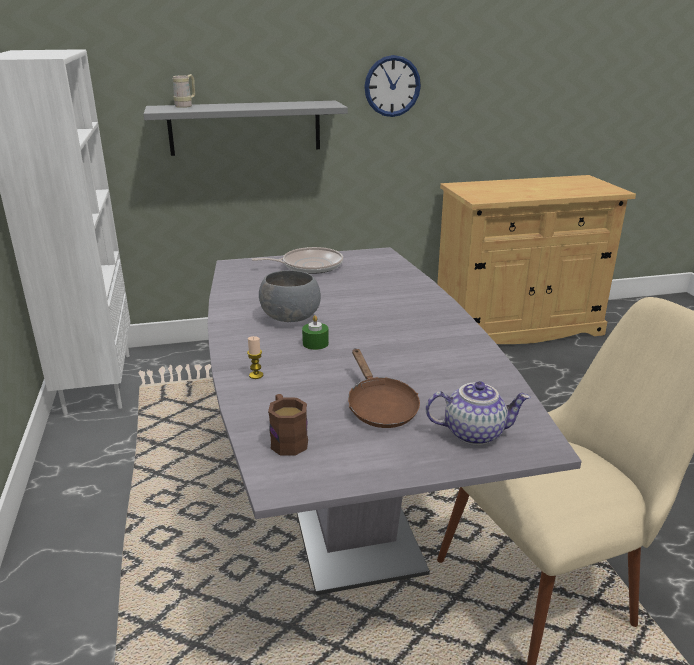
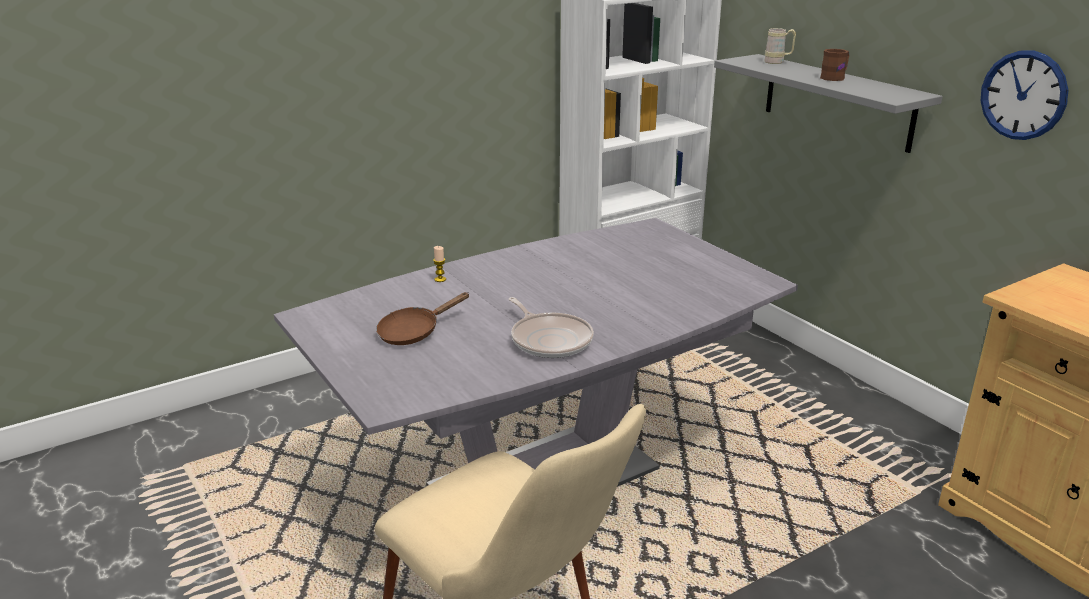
camera: 70 degrees right, 0 degrees up
(287, 439) = (355, 307): brown mug -> brown mug (835, 77)
(292, 318) = (553, 271): grey bowl -> none
(309, 265) = (686, 255): frying pan -> frying pan (549, 339)
(315, 343) = (509, 290): green candle -> none
(474, 432) = (392, 375): teapot -> none

